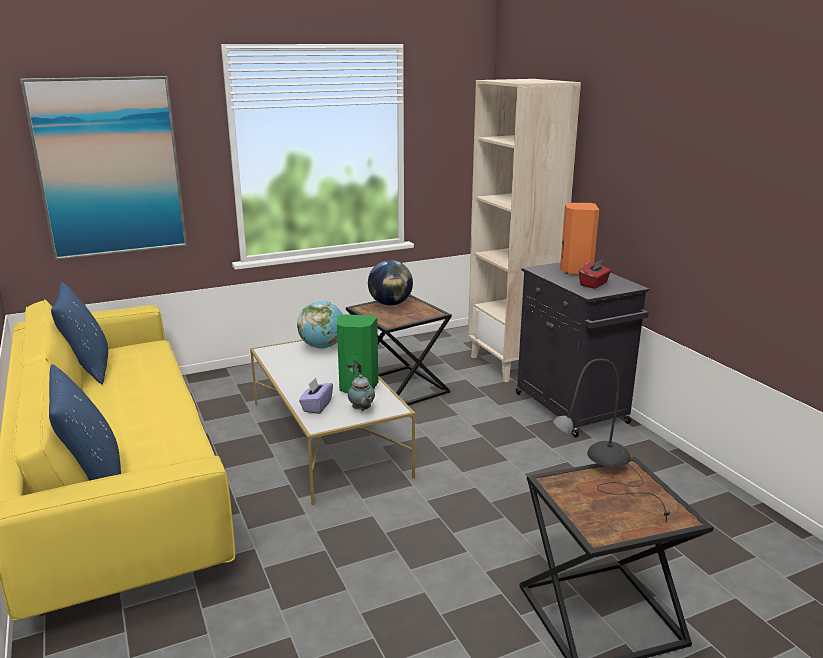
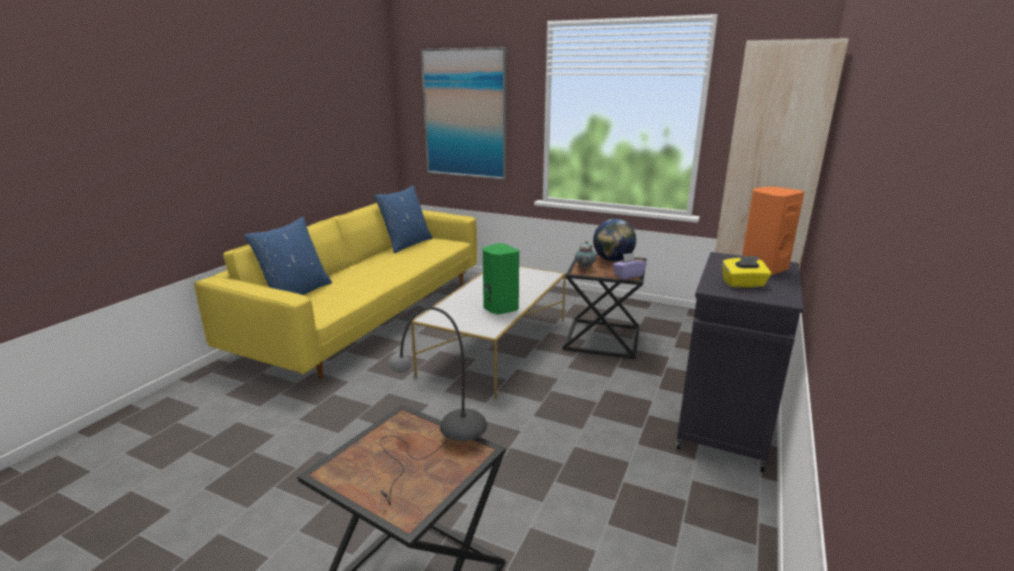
camera: 50 degrees right, 0 degrees up
(316, 406) = (452, 308): purple tissue box -> purple tissue box (628, 275)
(322, 347) = (538, 277): globe -> none
(361, 410) = (470, 322): teapot -> teapot (584, 269)
(594, 284) = (743, 284): red tissue box -> yellow tissue box

